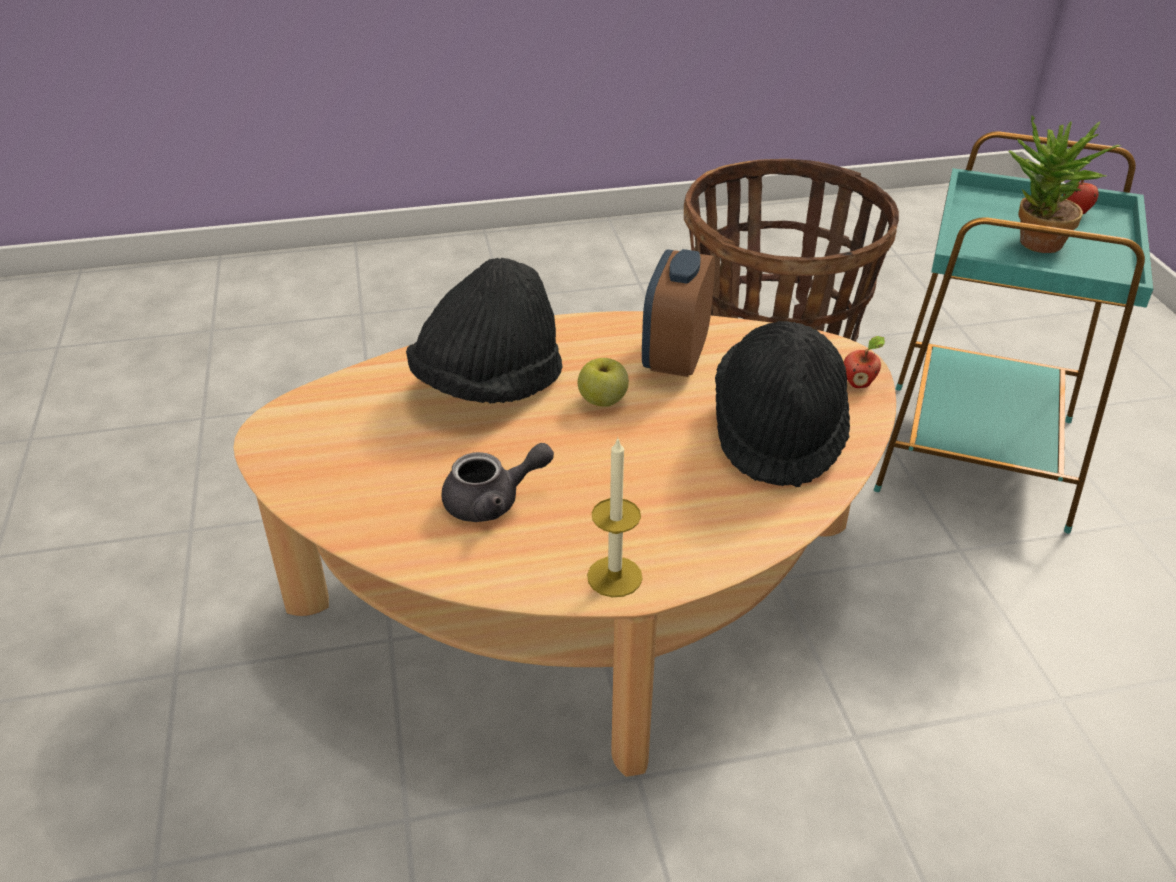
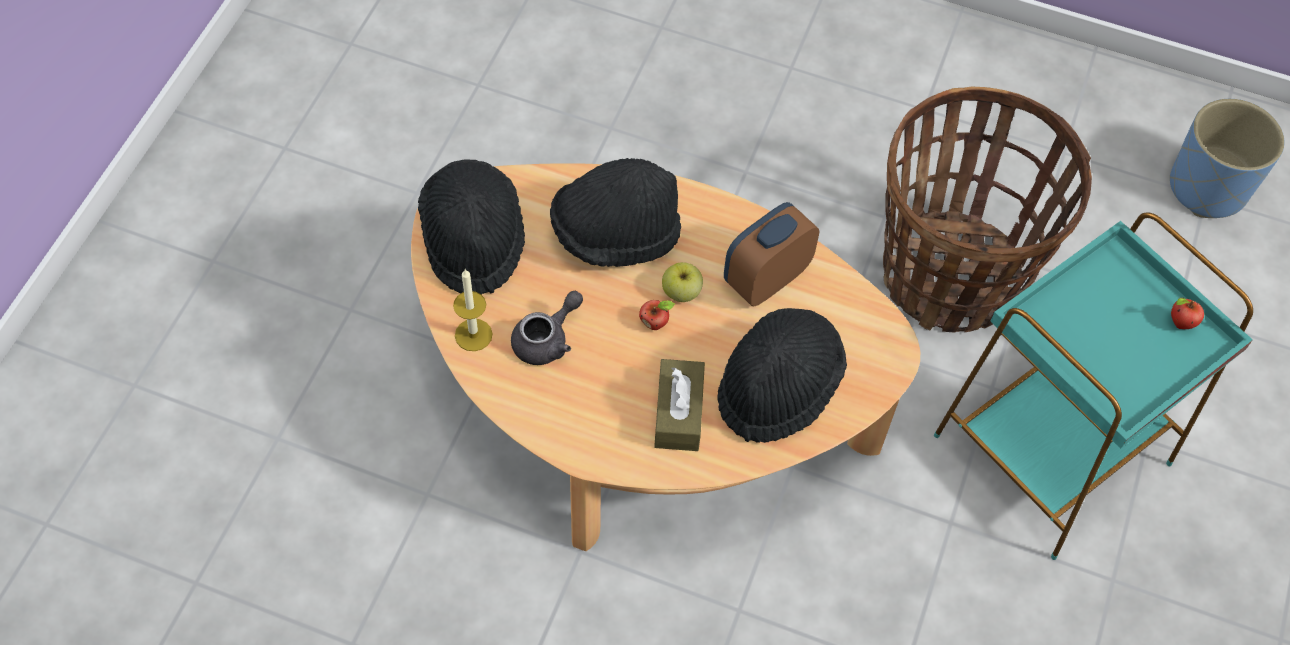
camera: 30 degrees right, 20 degrees up
(328, 453) = (473, 241): none -> black hat
(493, 501) = (547, 340): grey teapot -> grey teapot turned 60 degrees counterclockwise
(614, 576) = (577, 440): candle -> candle (473, 335)
(701, 498) = (678, 413): none -> brown tissue box
(858, 383) = (877, 377): apple -> apple (655, 323)
(893, 250) = (1208, 188): none -> blue planter
(1034, 245) = (1101, 340): potted plant -> none

